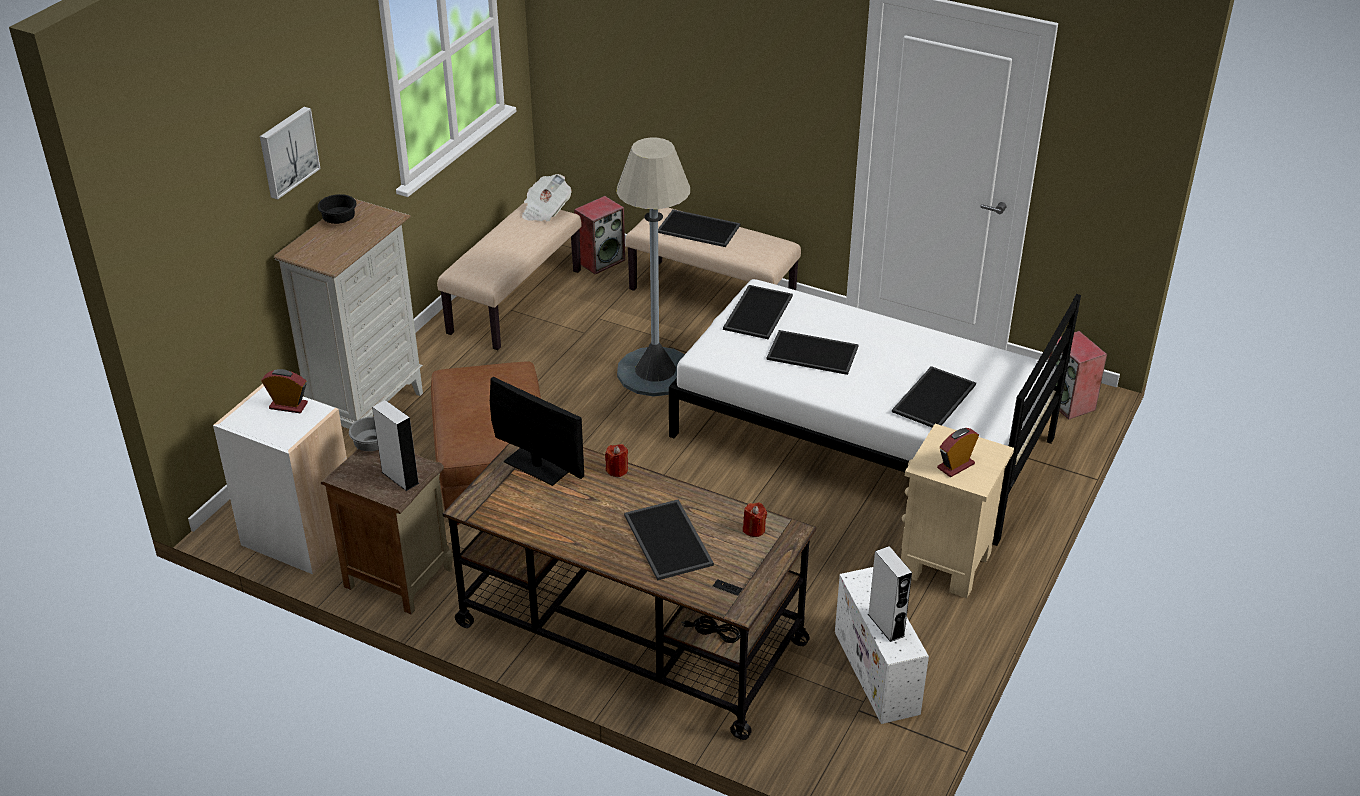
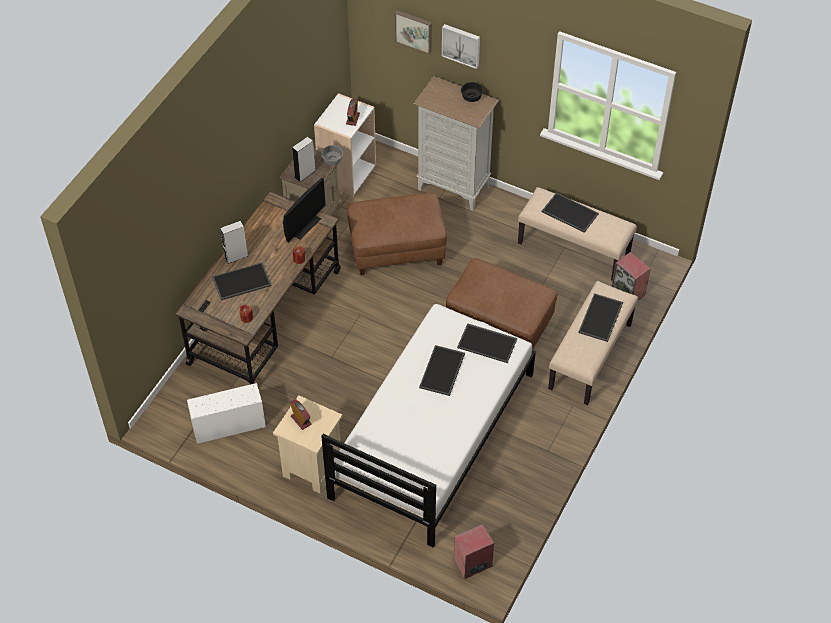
camera: 90 degrees right, 15 degrees up
(227, 200) = (414, 30): none -> picture
(545, 211) = (616, 233): newspaper -> none
(655, 372) = (498, 325): grey floor lamp -> brown ottoman
(886, 625) = (215, 401): grey speaker -> grey speaker (236, 257)
(935, 399) = (391, 432): tray -> tray (569, 213)

